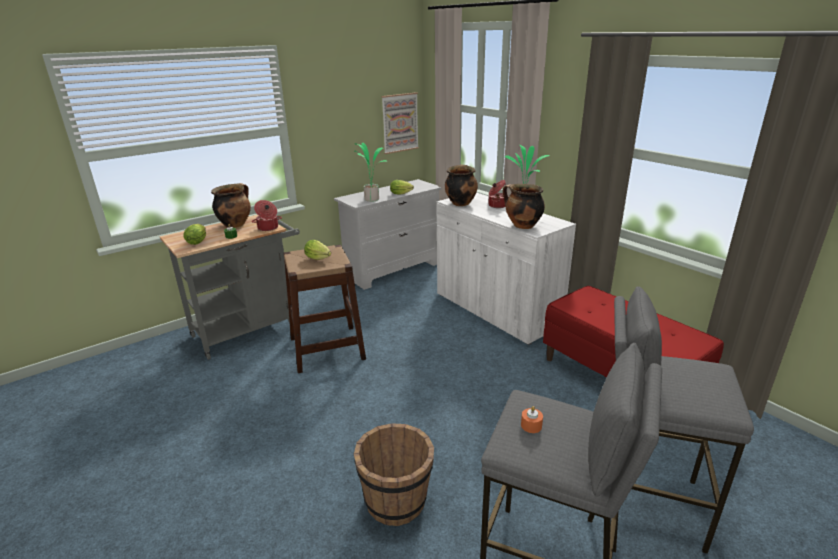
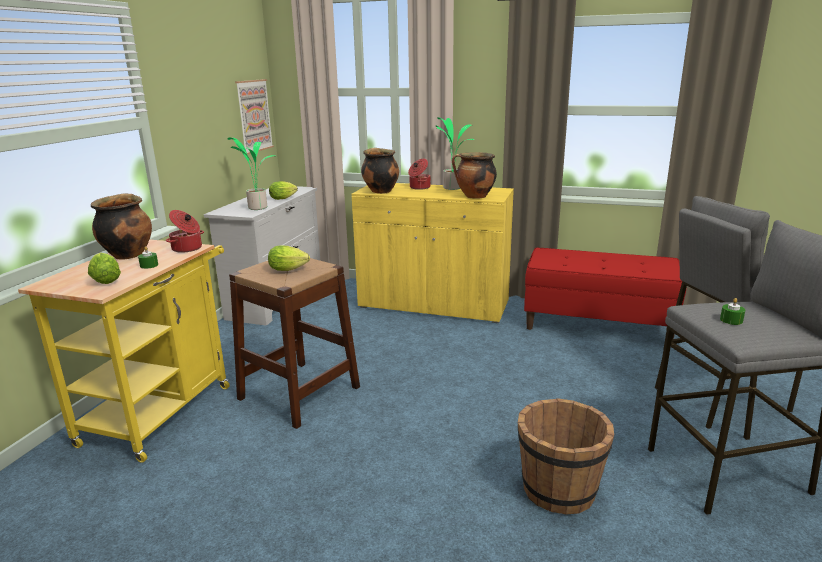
camera: 35 degrees left, 5 degrees down
(250, 329) = (163, 409): grey cart -> yellow cart
(496, 310) = (433, 305): white cabinet -> yellow cabinet
(531, 425) = (731, 320): orange candle -> green candle

